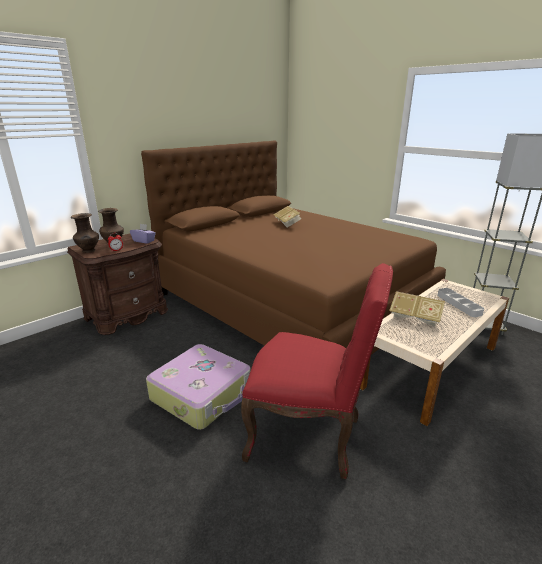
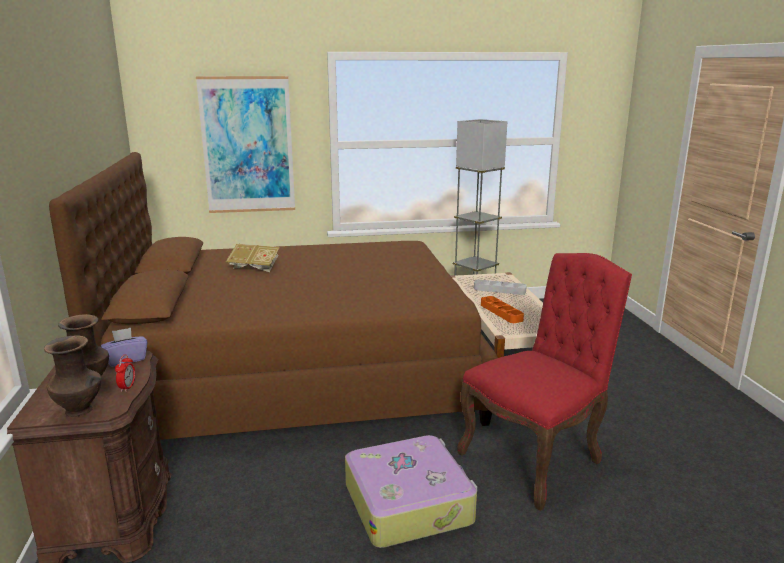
camera: 55 degrees left, 5 degrees down
(345, 143) = (247, 145): none -> picture
(414, 318) = (501, 312): book -> orange tray

